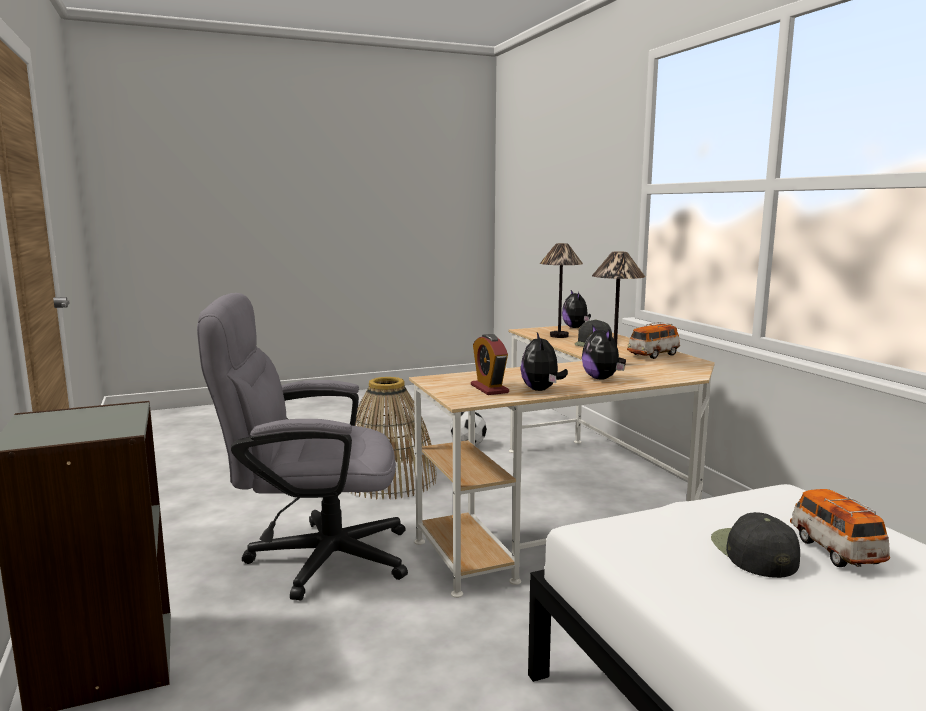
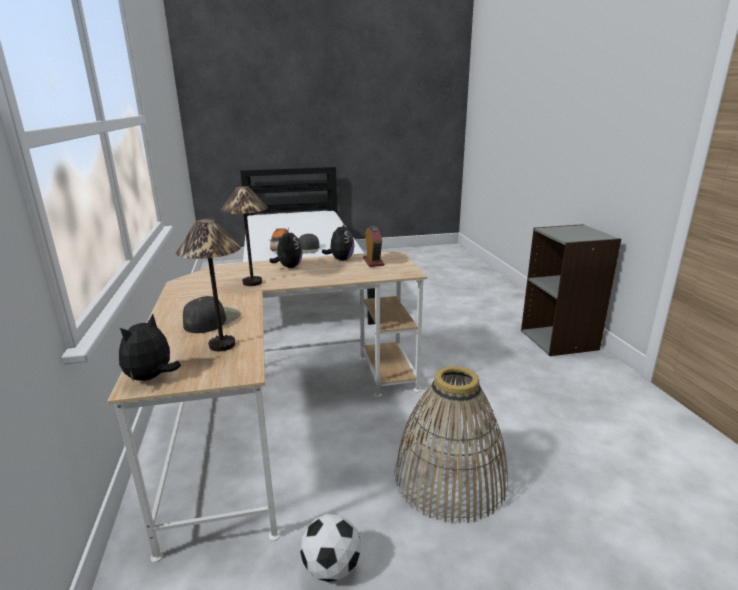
camera: 170 degrees left, 10 degrees up
(313, 558) = (489, 383): grey office chair -> none
(576, 327) = (152, 378): plush toy -> plush toy turned 150 degrees counterclockwise
(653, 355) = (195, 293): toy car -> none

